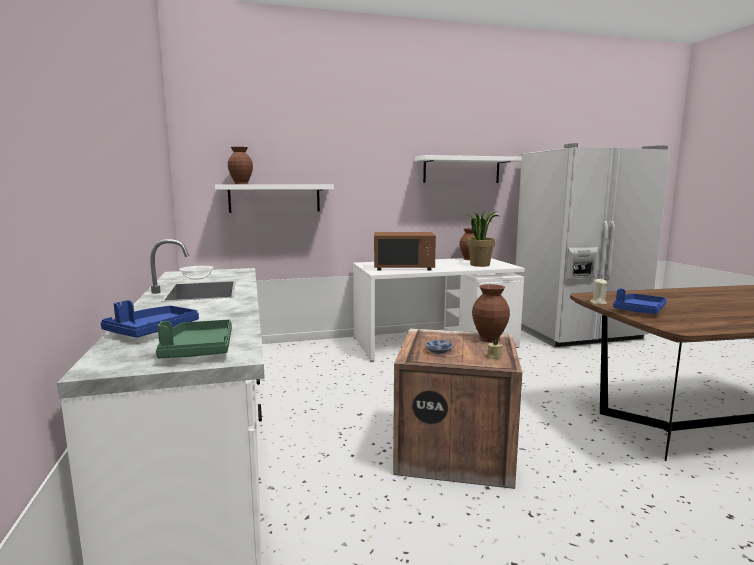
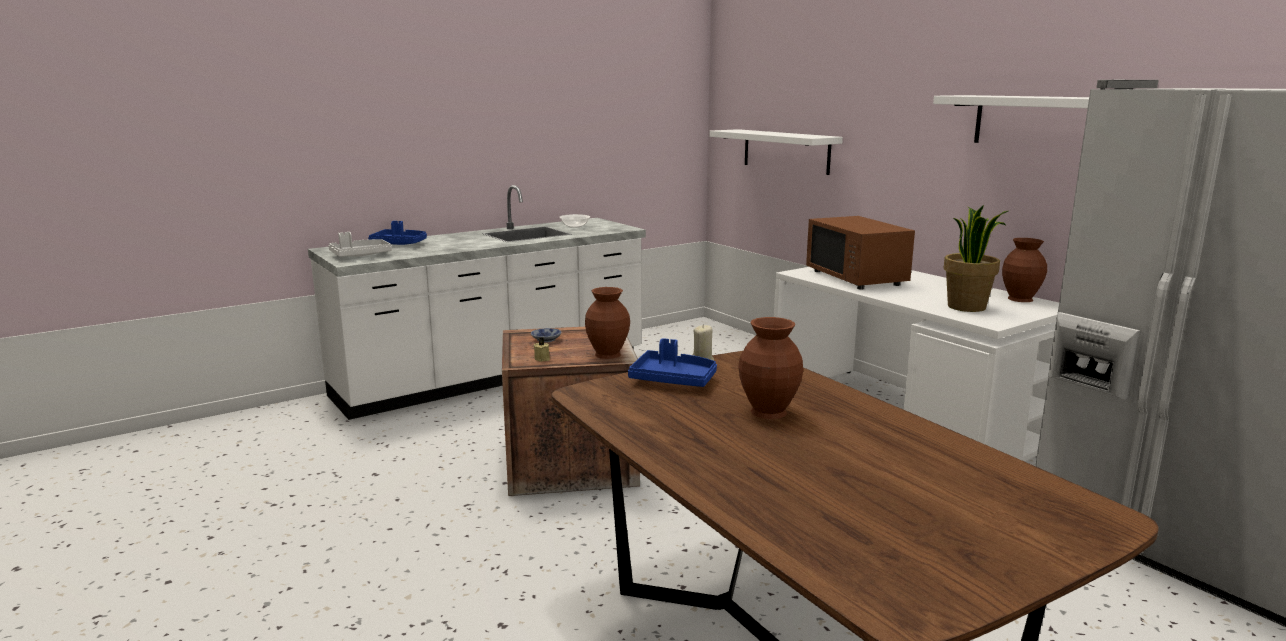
camera: 70 degrees right, 5 degrees up
(198, 350) = (360, 255): green tray -> white tray
(241, 184) = (741, 131): brown vase -> brown vase (767, 412)

